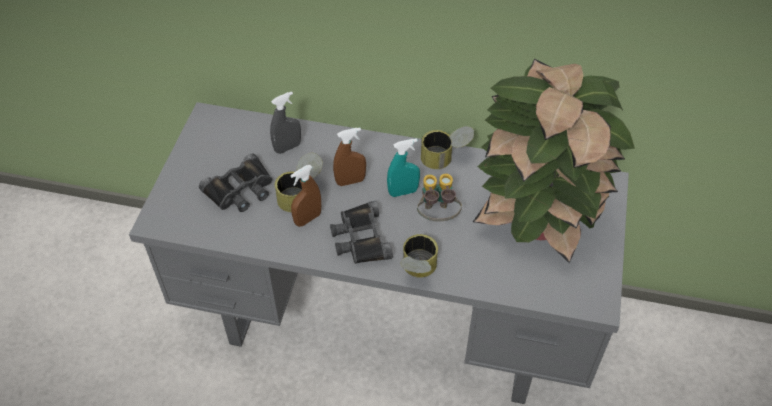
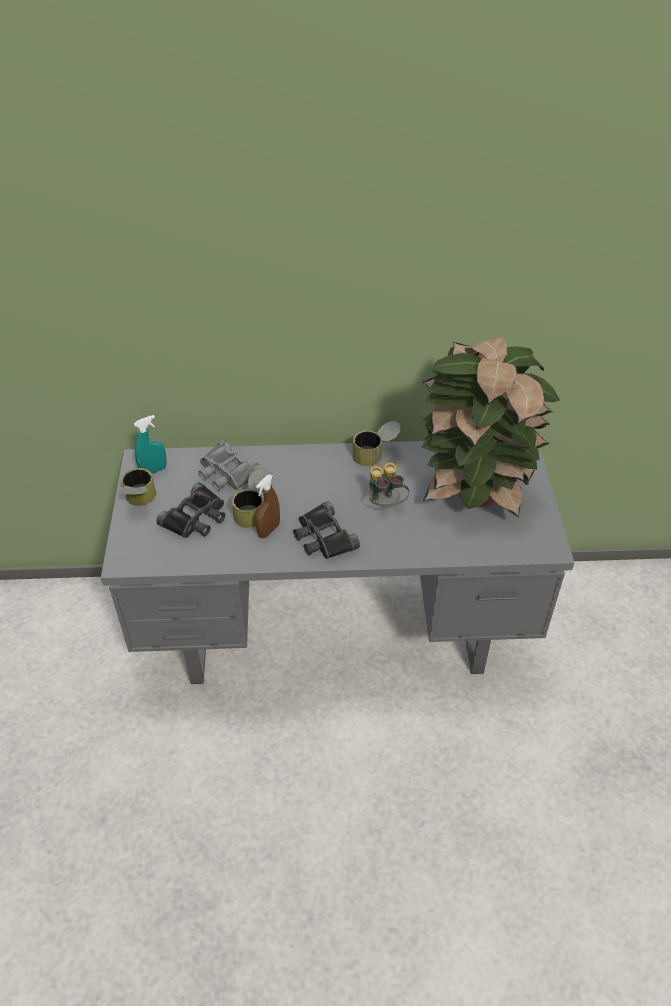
camera: 15 degrees left, 5 degrees down
(287, 147) = (227, 473): grey spray bottle -> grey binoculars
(350, 181) = (296, 490): brown spray bottle -> none
(403, 192) = (348, 490): turquoise spray bottle -> turquoise spray bottle (153, 471)
(417, 272) = (385, 555): can -> can (139, 501)

